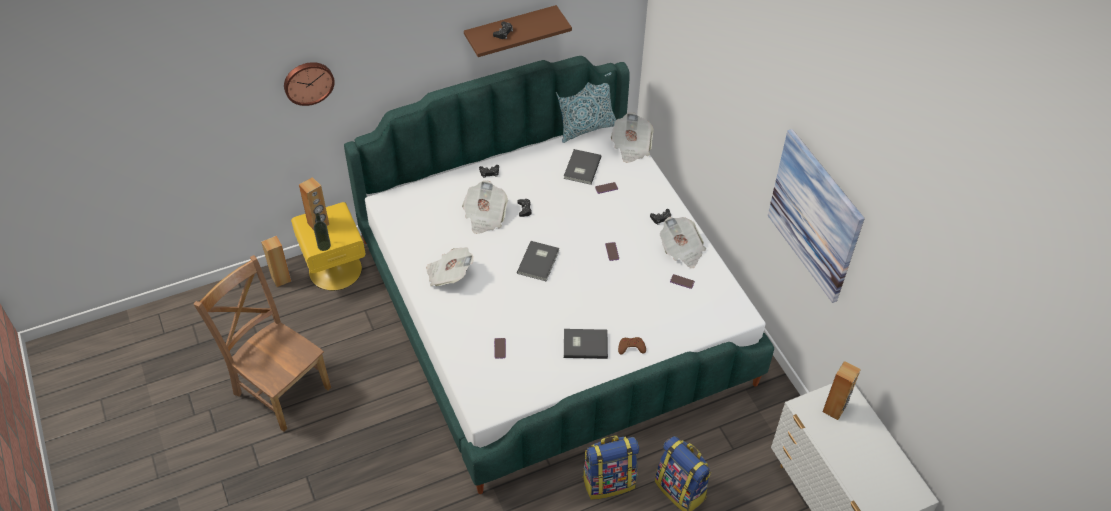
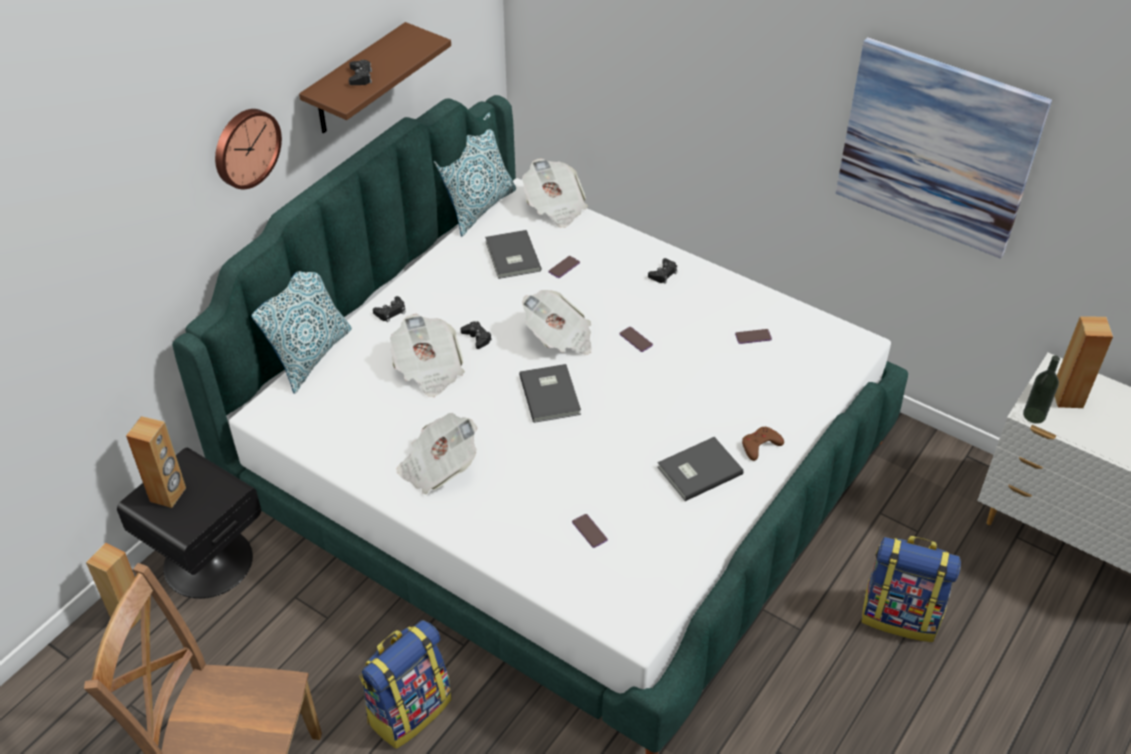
camera: 30 degrees left, 5 degrees down
(308, 82) = (98, 247): wall clock -> wall clock (245, 147)
(324, 246) = (199, 521): bottle -> bottle (1034, 415)
(335, 269) = (207, 561): yellow nightstand -> black nightstand
(429, 180) = (311, 356): none -> pillow
(609, 481) = (806, 653): backpack -> backpack (409, 709)
(681, 250) = (720, 300): newspaper -> newspaper (559, 338)

